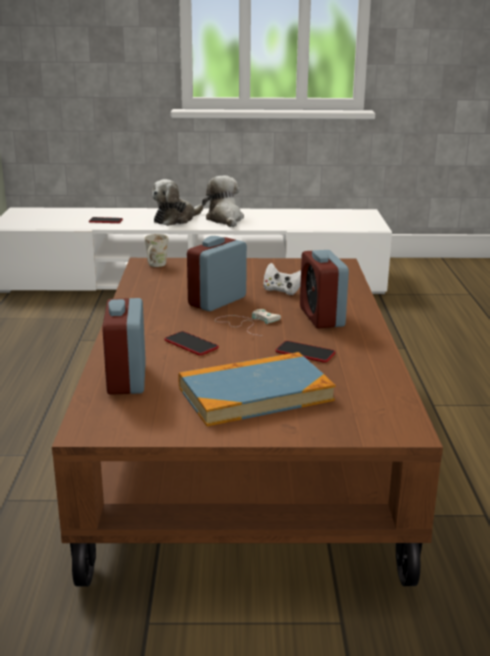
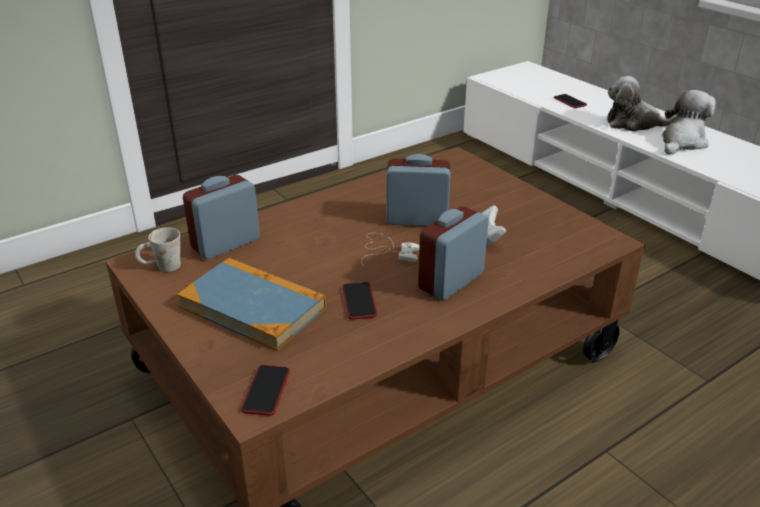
camera: 55 degrees right, 10 degrees up
(155, 266) = (454, 163): white mug -> white mug (162, 267)
(191, 344) = (314, 243): phone -> phone (266, 391)

